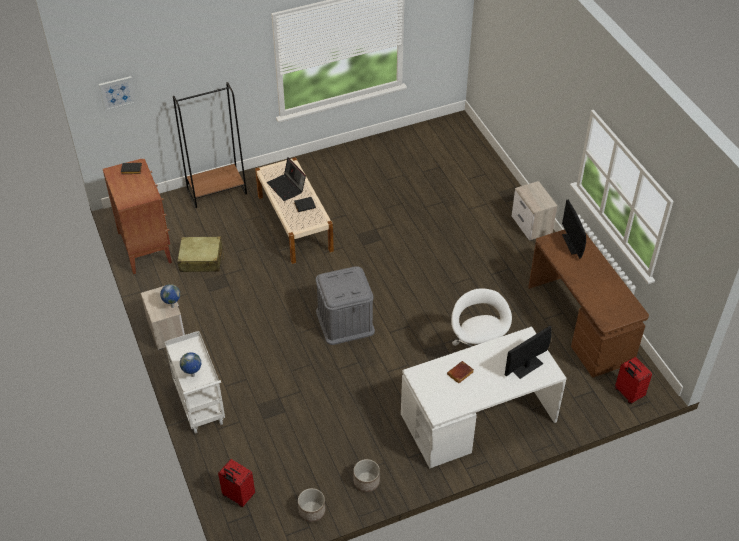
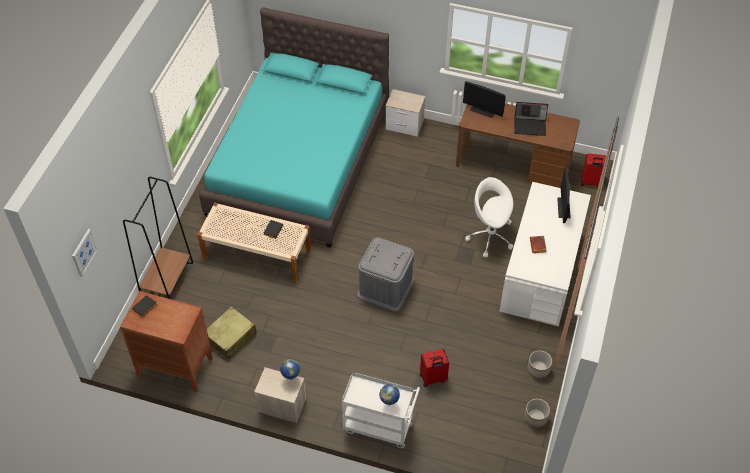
camera: 50 degrees left, 5 degrees up
(238, 496) = (484, 456): red suitcase -> red suitcase (433, 378)
(287, 187) = (241, 228): laptop -> laptop (530, 125)
(413, 189) = (300, 162): none -> turquoise bed

